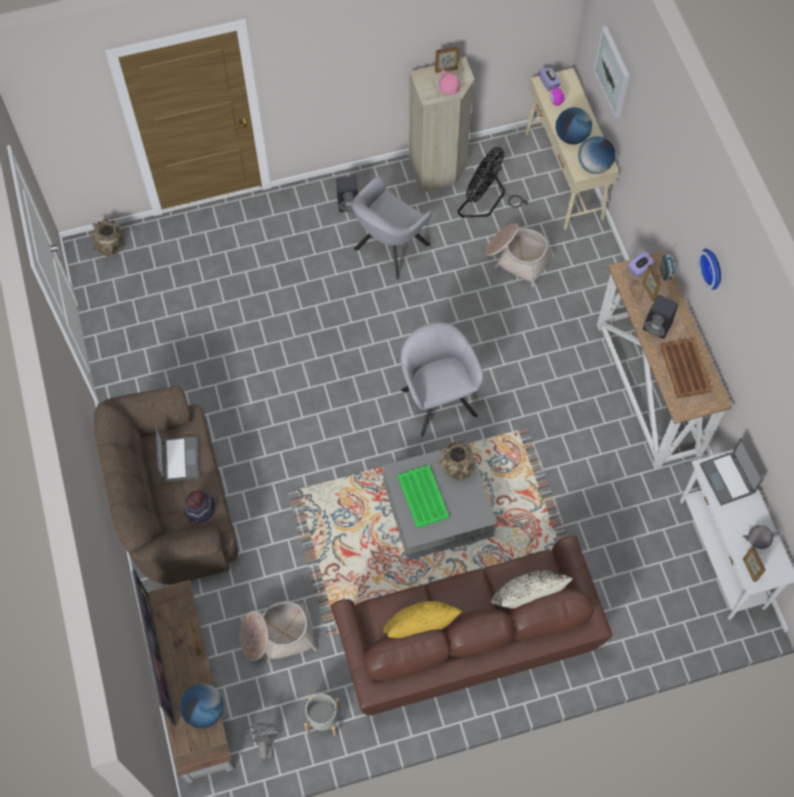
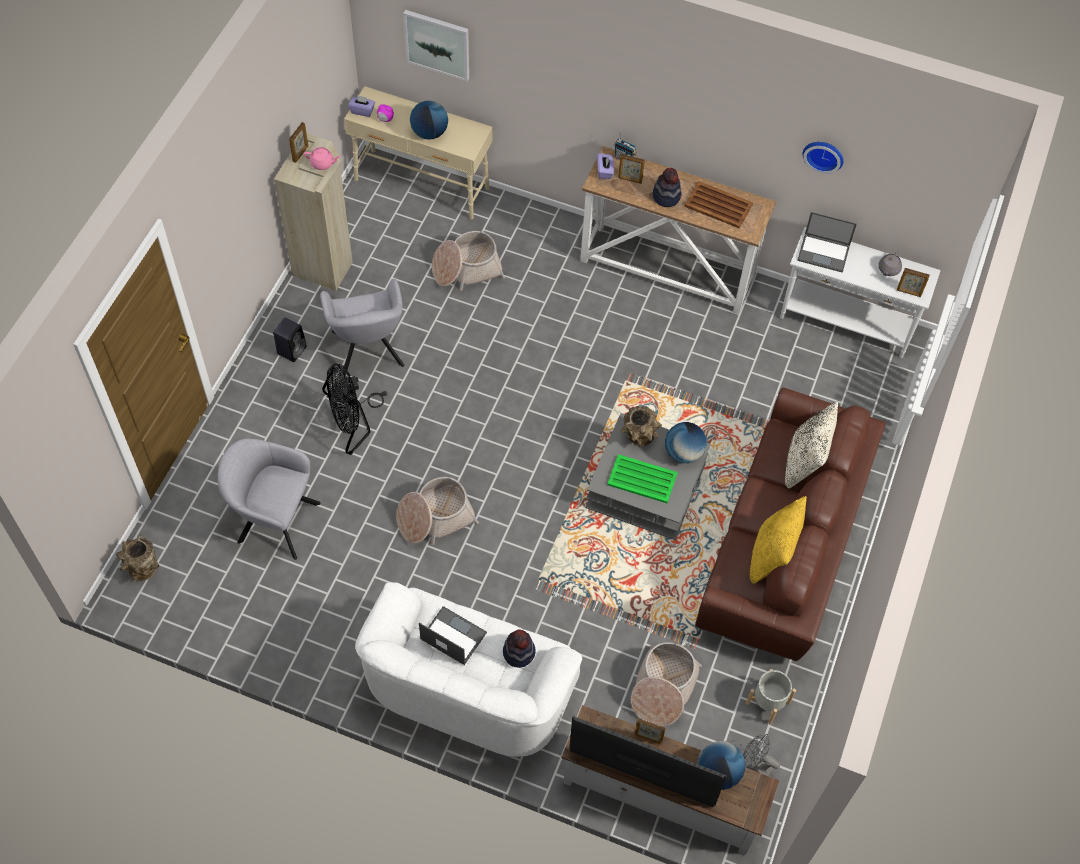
camera: 55 degrees left, 5 degrees down
(176, 505) = (468, 689): brown sofa -> white sofa
(292, 388) = (435, 517): none -> basket
(437, 398) = (545, 416): grey armchair -> grey armchair (274, 520)
(489, 198) = (391, 248): black fan -> black fan (353, 418)
(594, 166) = (472, 138): globe -> globe (683, 453)
(658, 326) = (666, 196): black speaker -> hat
(713, 268) = (687, 104): wall clock -> wall clock (824, 154)

